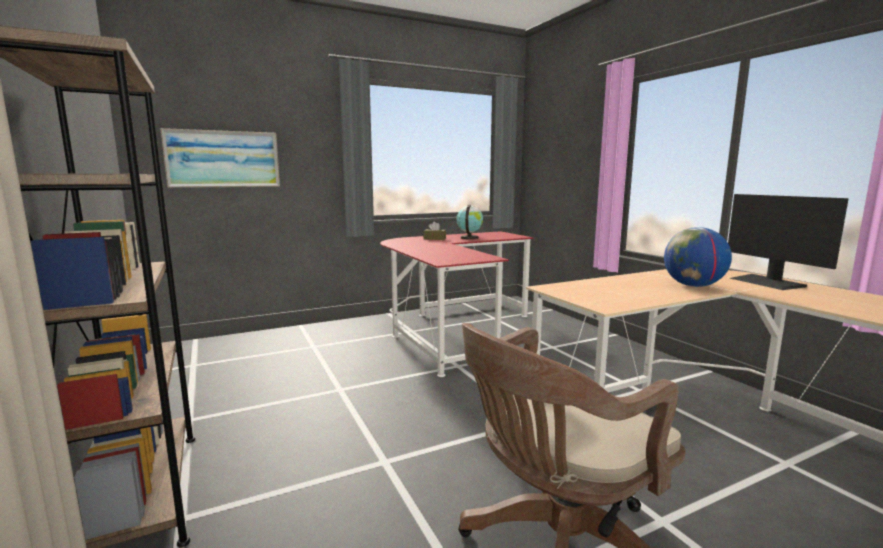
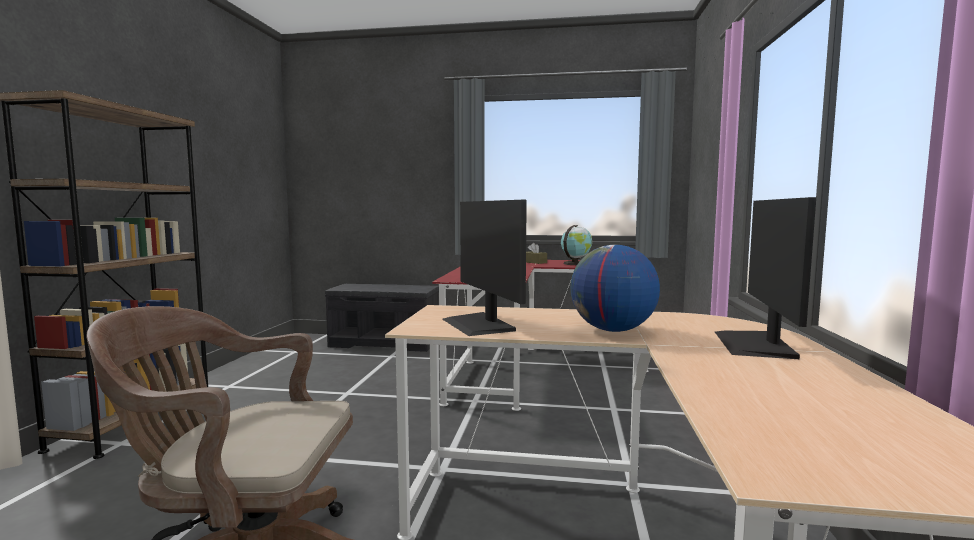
camera: 35 degrees right, 5 degrees down
(223, 159) = (357, 180): picture -> none
(282, 335) = (386, 343): none -> grey bench
(622, 295) = (479, 324): none -> monitor

